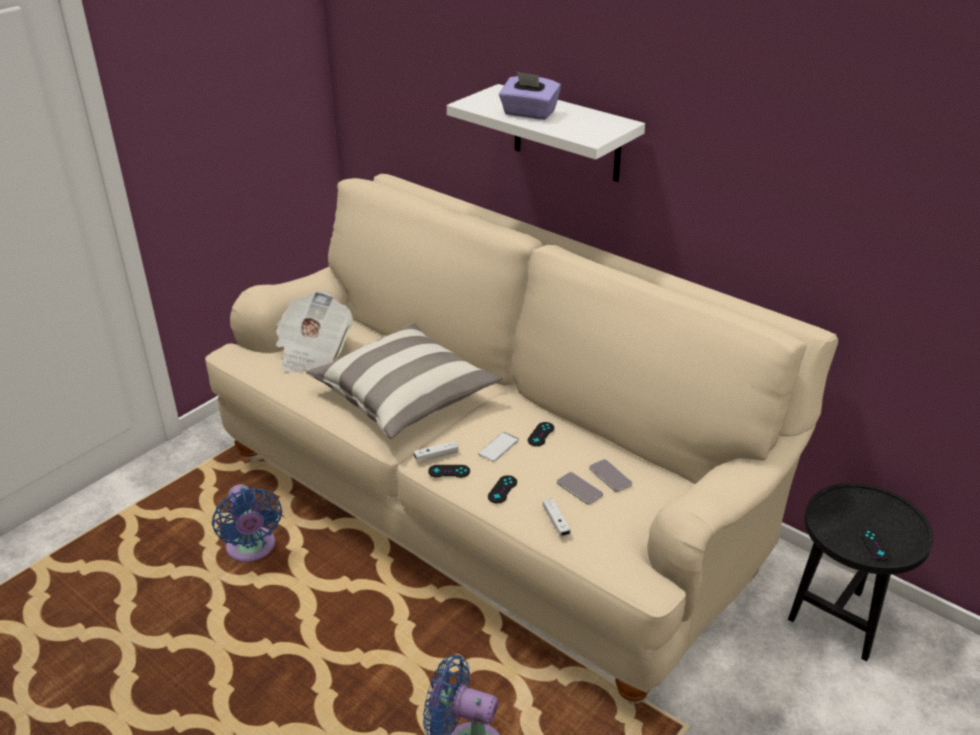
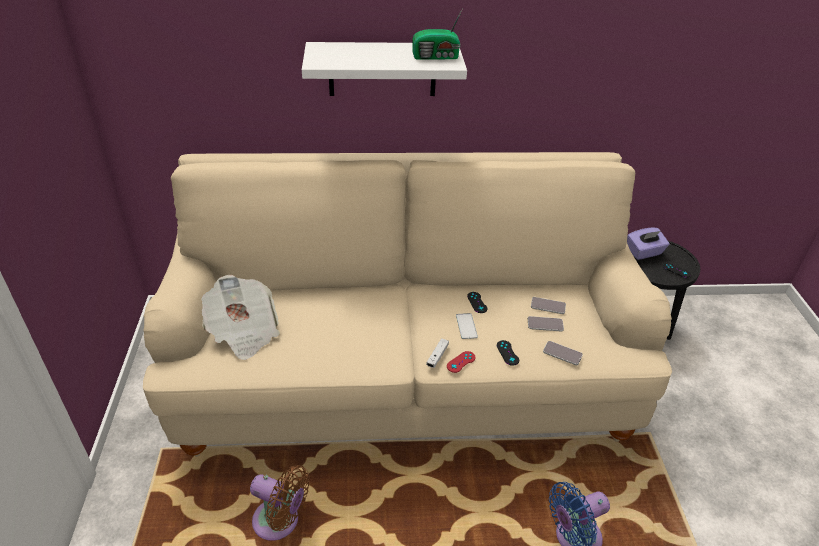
camera: 45 degrees left, 5 degrees up
(252, 549) = (280, 522): blue fan -> brown fan
(404, 397) = (359, 328): pillow -> none
(449, 471) = (461, 362): black game controller -> red game controller
(529, 113) = (375, 58): purple tissue box -> purple tissue box (644, 252)
(556, 522) = (562, 353): white game controller -> phone
(591, 129) = (437, 57): none -> radio

